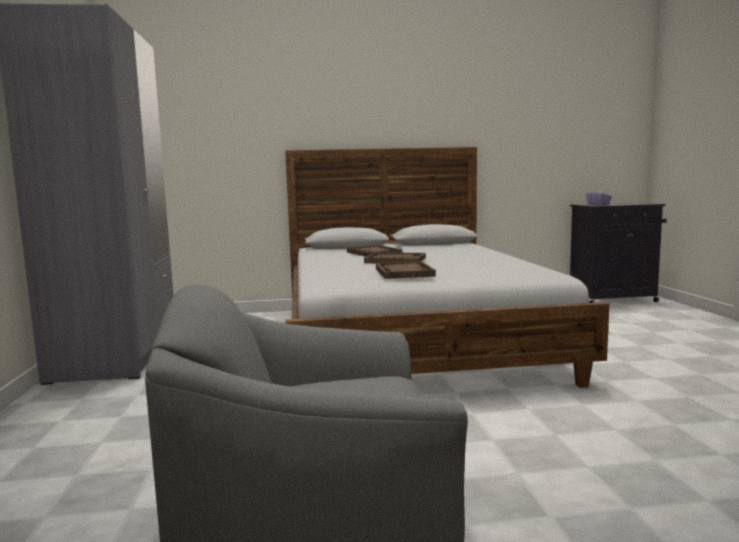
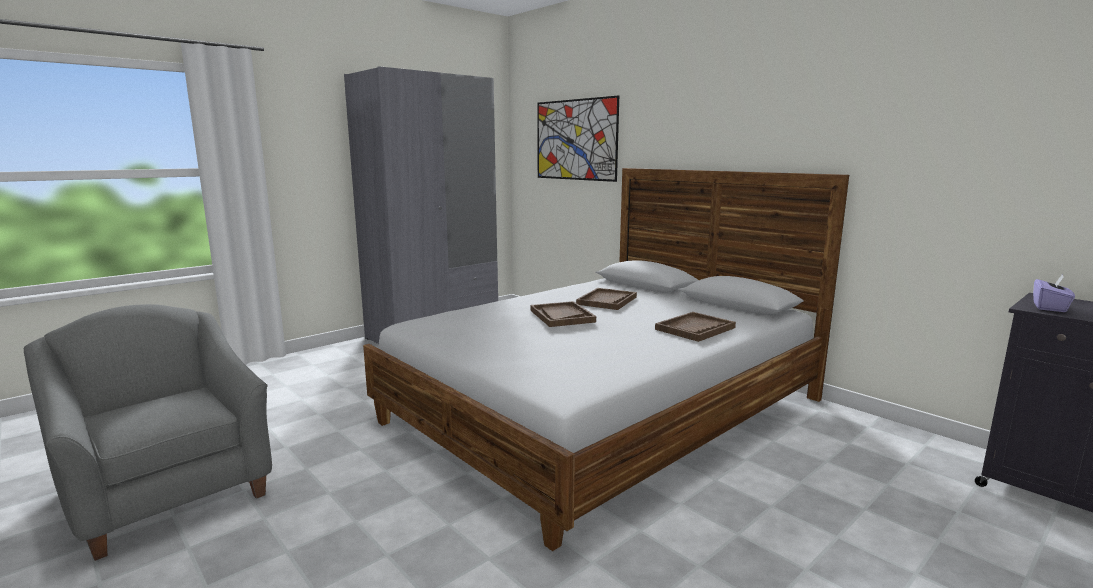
camera: 55 degrees right, 5 degrees up
(214, 125) = (575, 140): none -> picture
(404, 272) = (482, 332): brown tray -> brown tray (695, 328)

